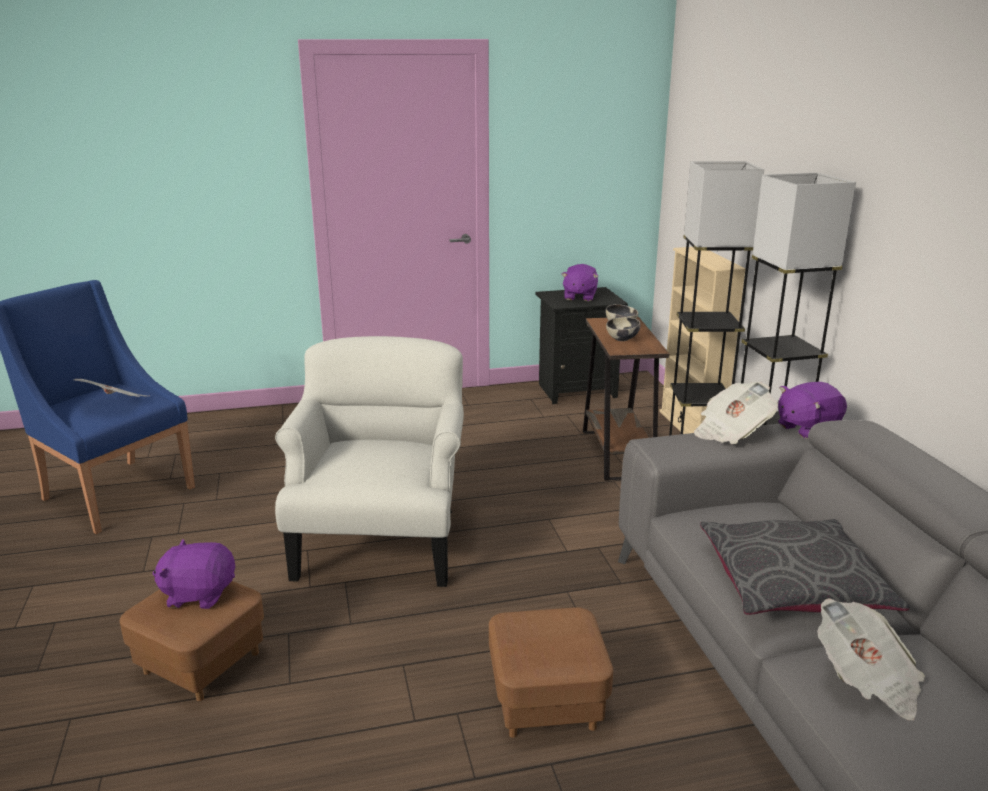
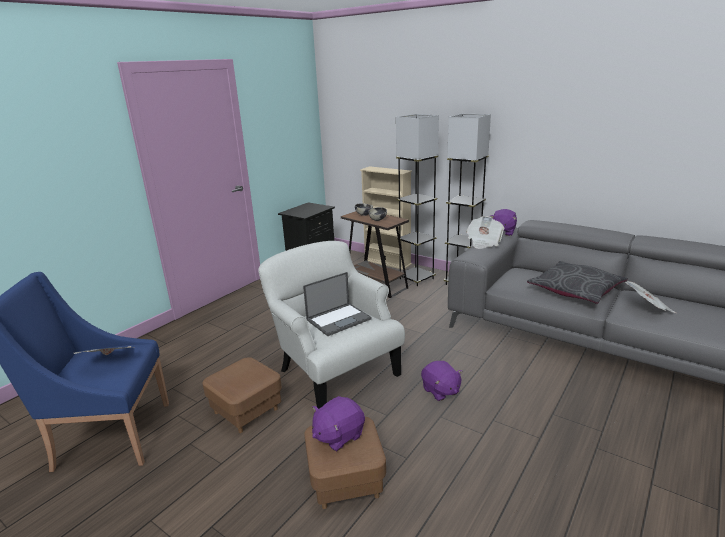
camera: 40 degrees left, 0 degrees up
(376, 459) = (339, 319): none -> laptop
(546, 702) = (514, 394): brown ottoman -> brown ottoman (246, 410)
(579, 297) = (305, 209): purple plush toy -> purple plush toy (440, 391)

